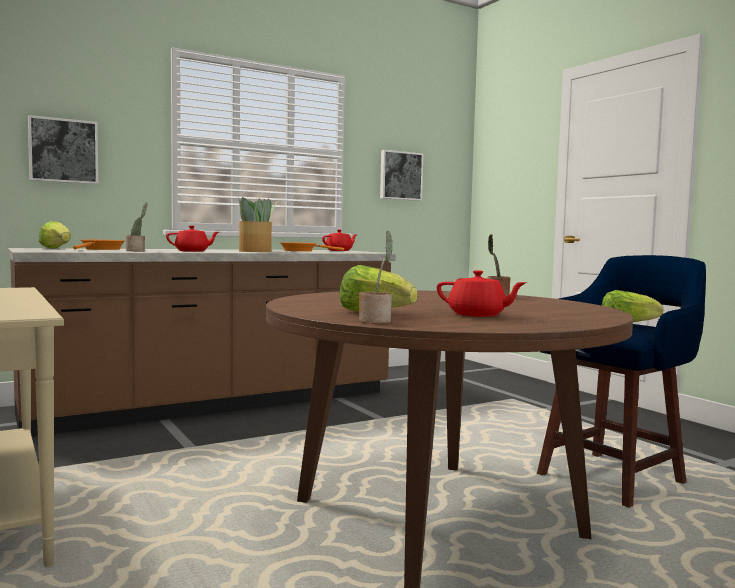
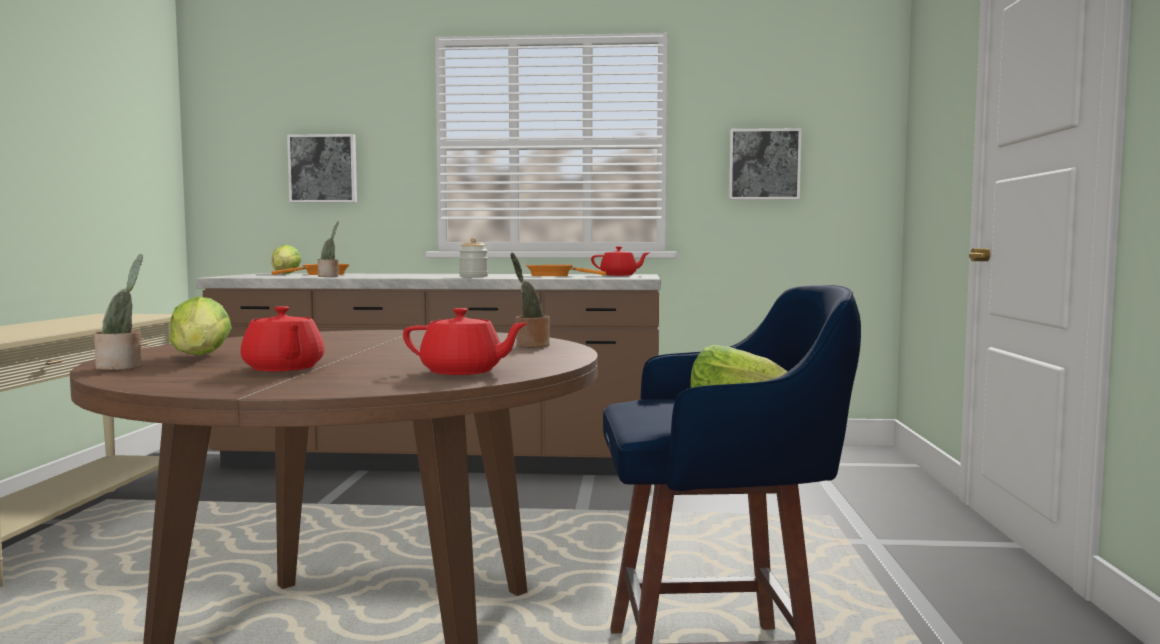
camera: 35 degrees right, 0 degrees up
(192, 251) = (392, 276): red teapot -> red teapot (463, 372)
(256, 251) = (473, 276): potted plant -> jar

